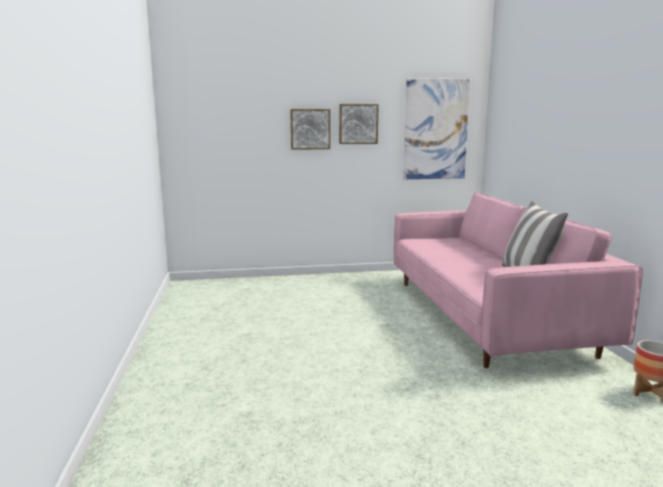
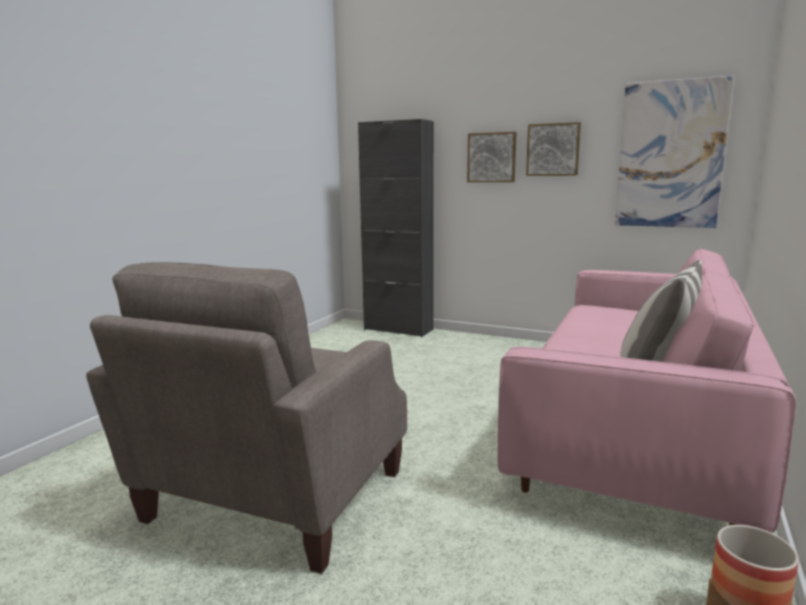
camera: 35 degrees right, 0 degrees up
(236, 282) = (398, 329): none -> black cabinet
(354, 428) = (272, 499): none -> beige armchair

